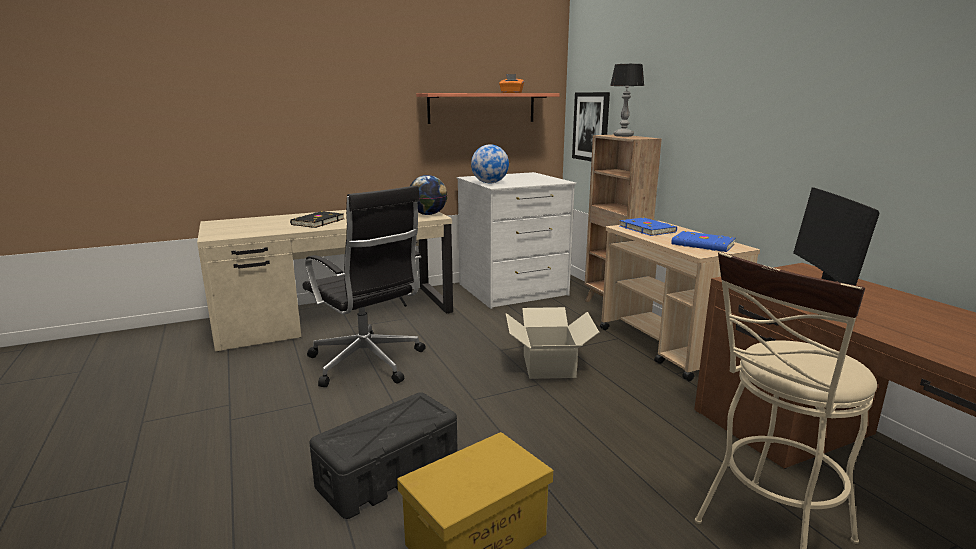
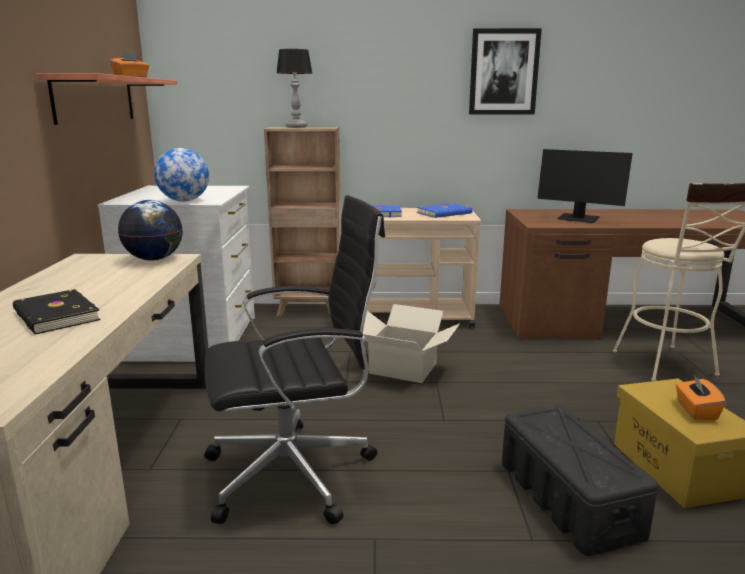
camera: 65 degrees left, 0 degrees up
(470, 479) = (696, 411): none -> orange tissue box
(591, 127) = (211, 121): picture -> picture (503, 72)

